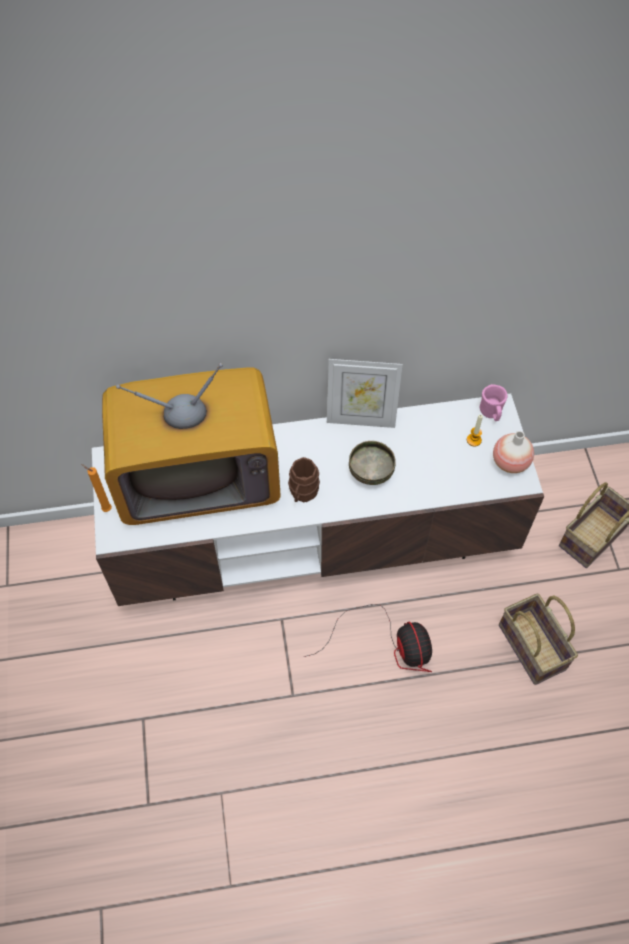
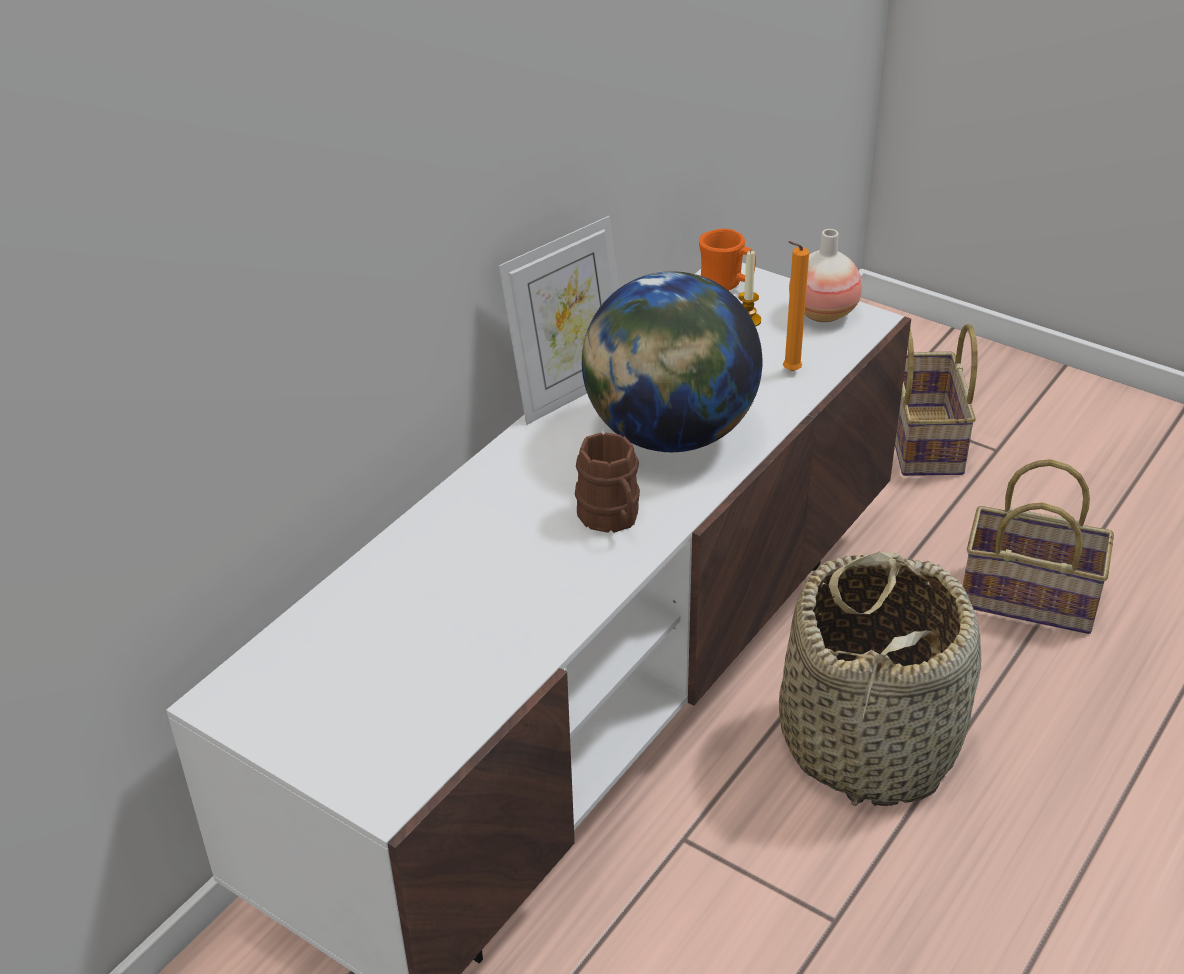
camera: 45 degrees left, 20 degrees down
(105, 509) = (314, 768): orange candle -> orange candle (789, 372)
(198, 475) = (417, 610): television -> none
(370, 472) = (669, 434): bowl -> globe
(389, 645) = (870, 740): fan -> basket
(491, 413) = (726, 284): pink mug -> orange mug

